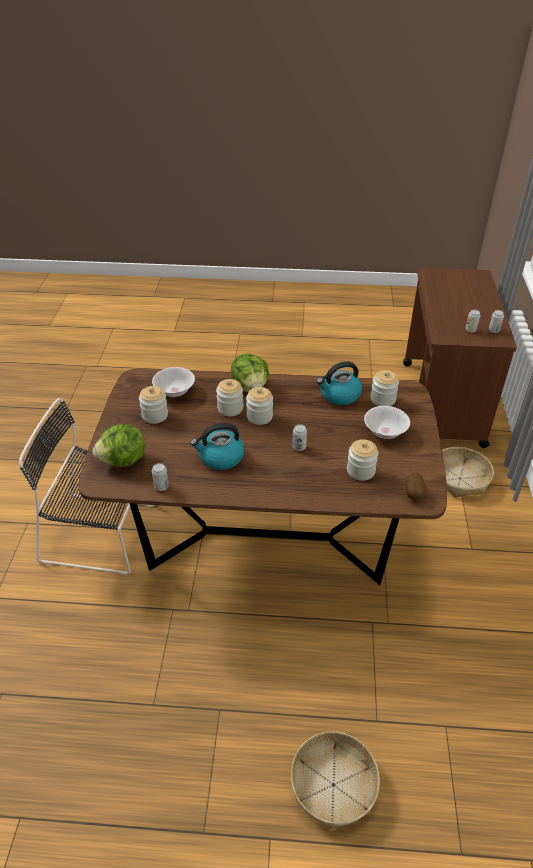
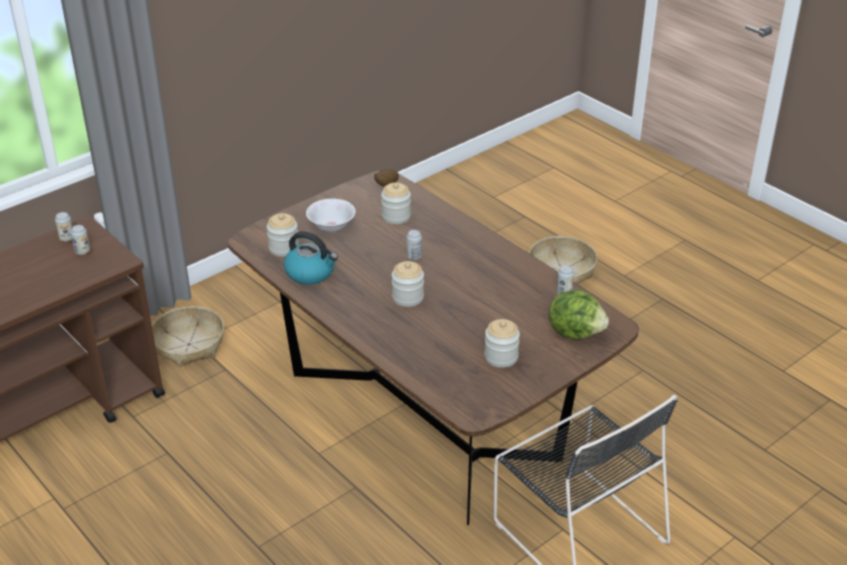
camera: 135 degrees left, 5 degrees down
(174, 392) = (452, 370): white bowl -> none
(220, 457) = (488, 286): kettle -> none
(230, 408) = (422, 320): jar -> none
(250, 387) = (373, 329): lettuce -> none

